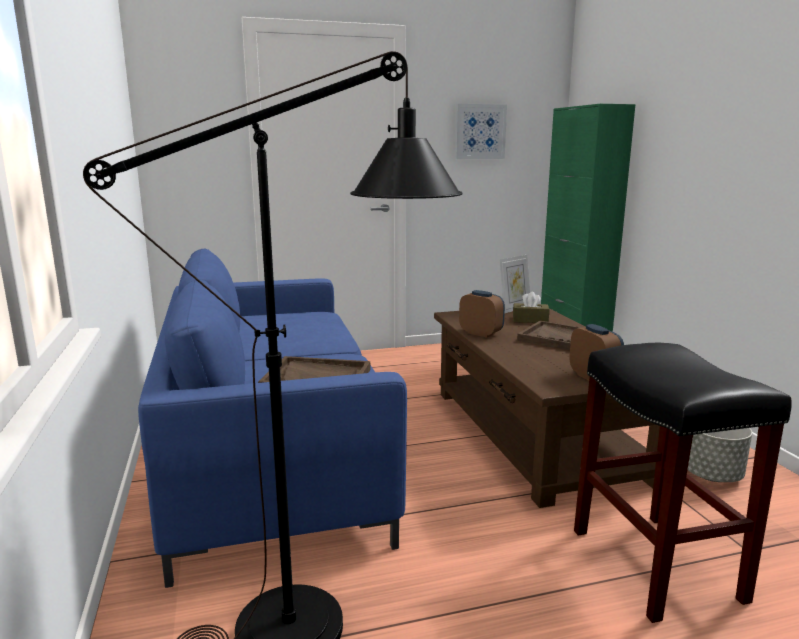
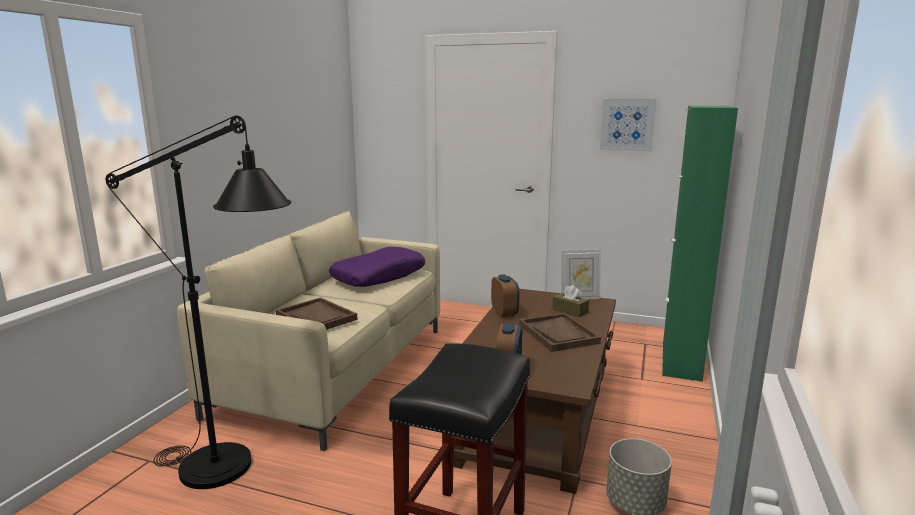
camera: 35 degrees right, 0 degrees up
(272, 462) = (335, 371): blue sofa -> beige sofa
(293, 325) = (378, 276): none -> purple pillow

